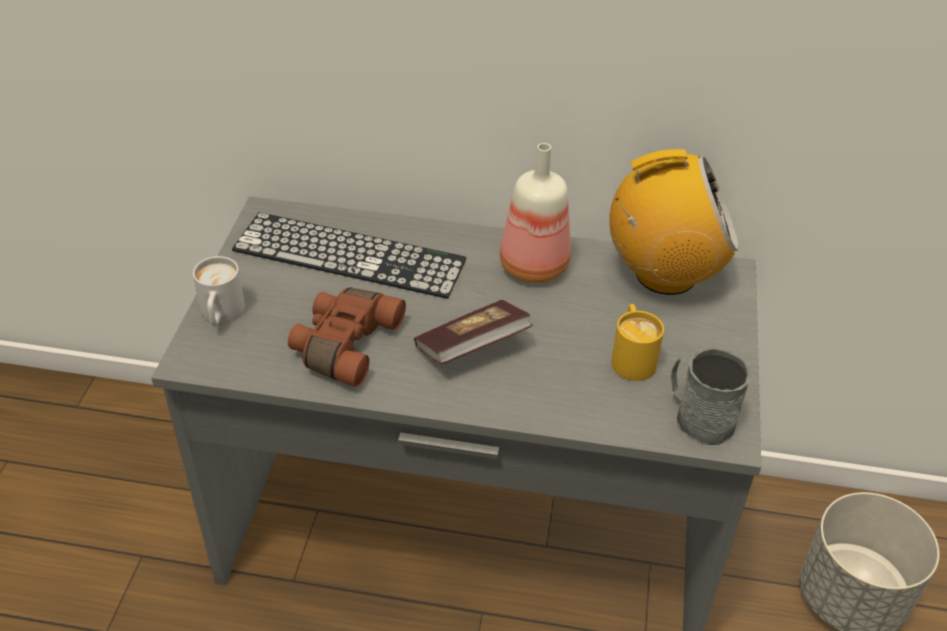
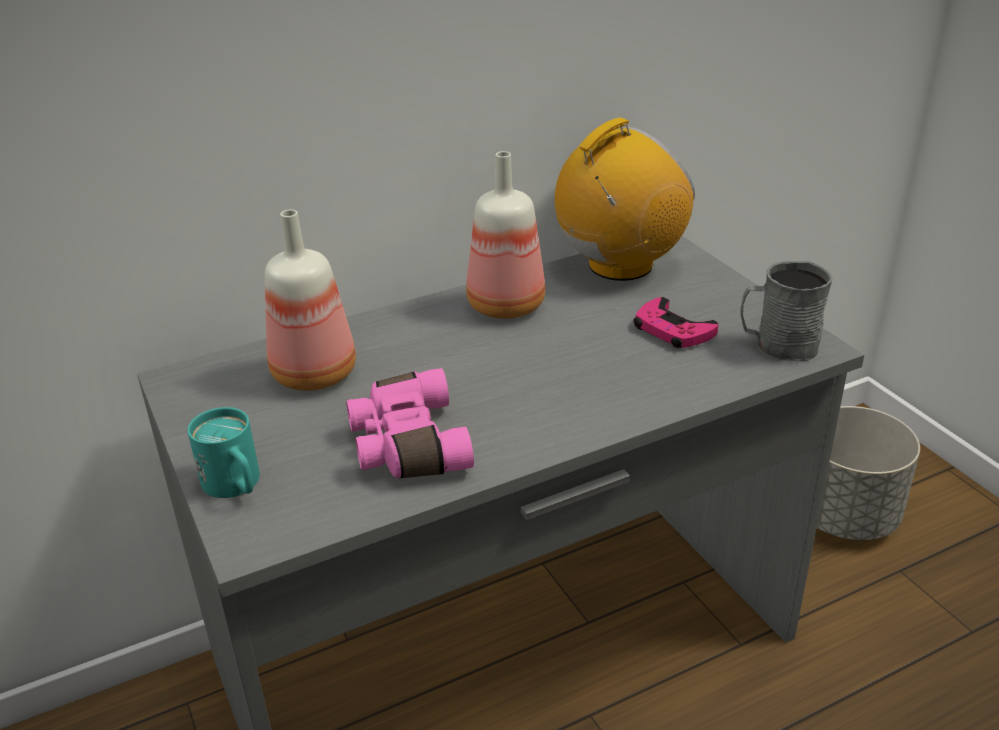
camera: 35 degrees left, 10 degrees down
(221, 316) = (236, 486): white mug -> turquoise mug
(343, 344) = (406, 445): brown binoculars -> pink binoculars
(349, 255) = (316, 373): keyboard -> bottle
(472, 348) = (533, 388): book -> none
(631, 357) = (672, 330): yellow mug -> pink game controller

